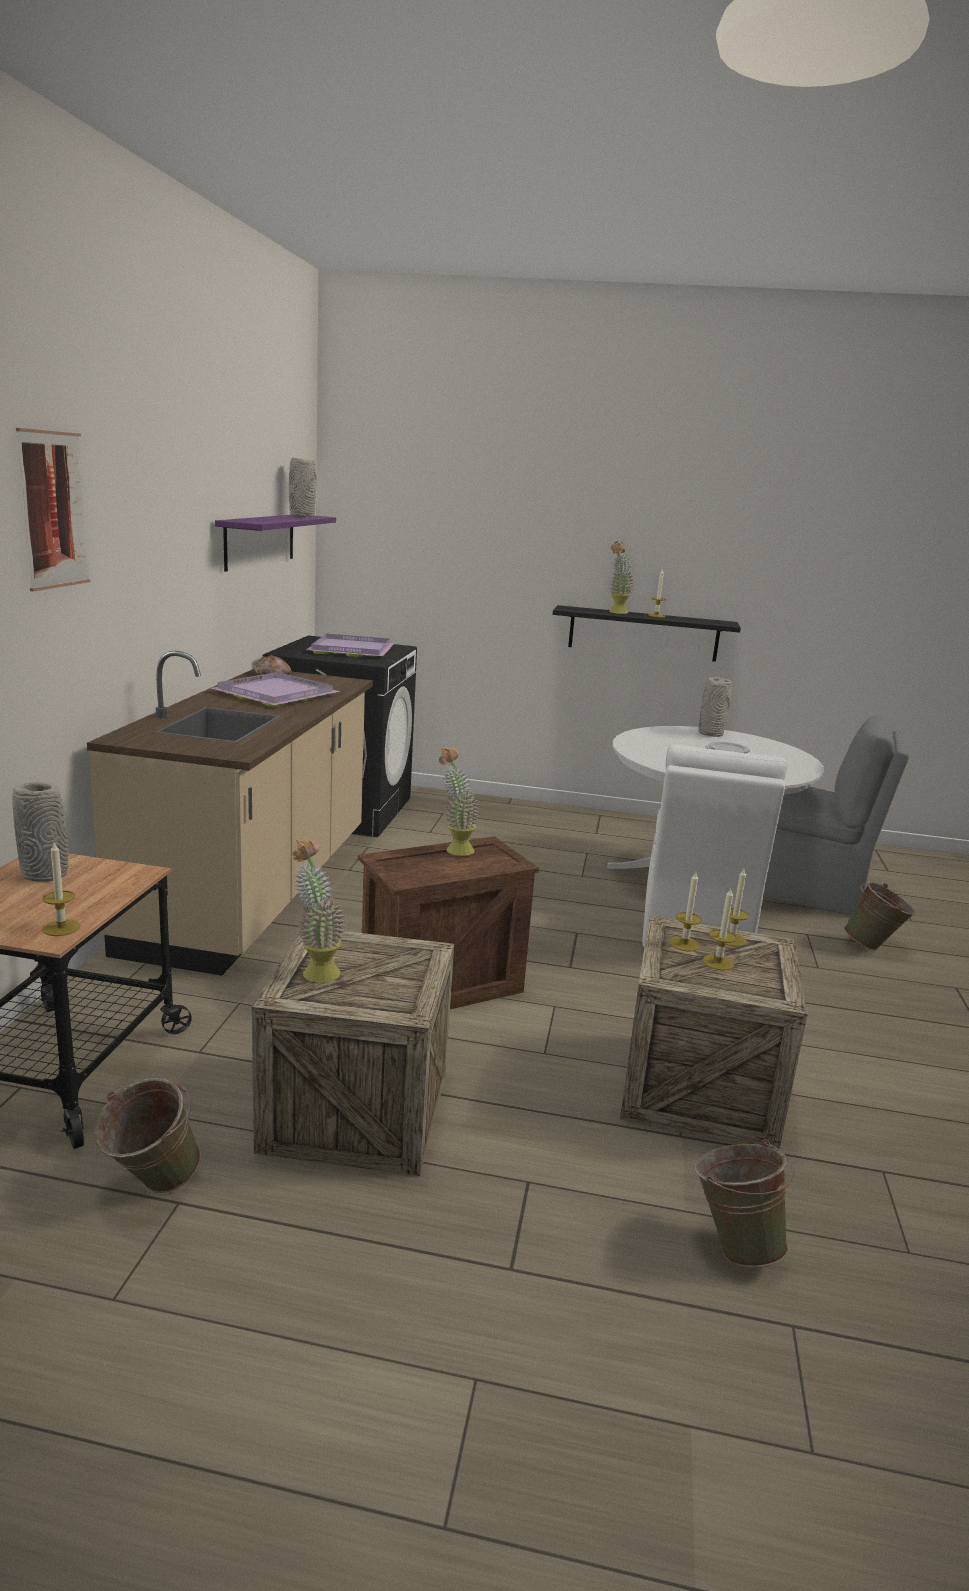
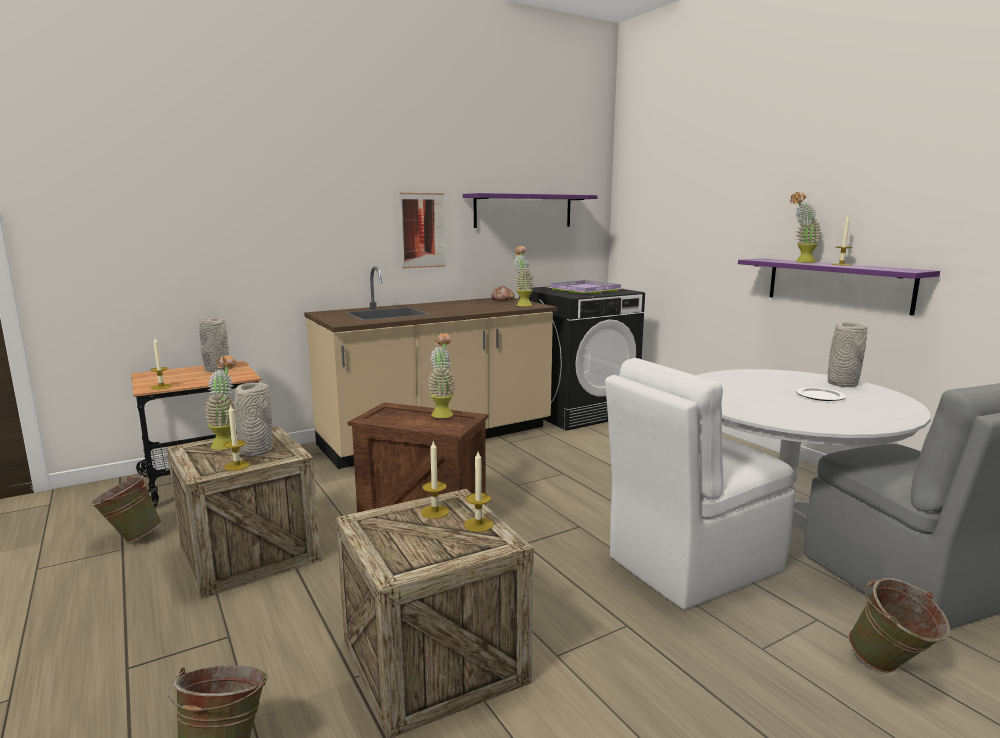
camera: 50 degrees right, 5 degrees down
(54, 510) = (287, 178): picture -> picture (423, 230)
(275, 693) = (469, 306): purple tray -> none
(302, 516) = (567, 194): grey vase -> grey vase (255, 451)
(327, 682) = (522, 304): none -> potted plant
(643, 633) = (837, 284): black shelf -> purple shelf
(718, 962) = (422, 531): candle -> candle (237, 466)

